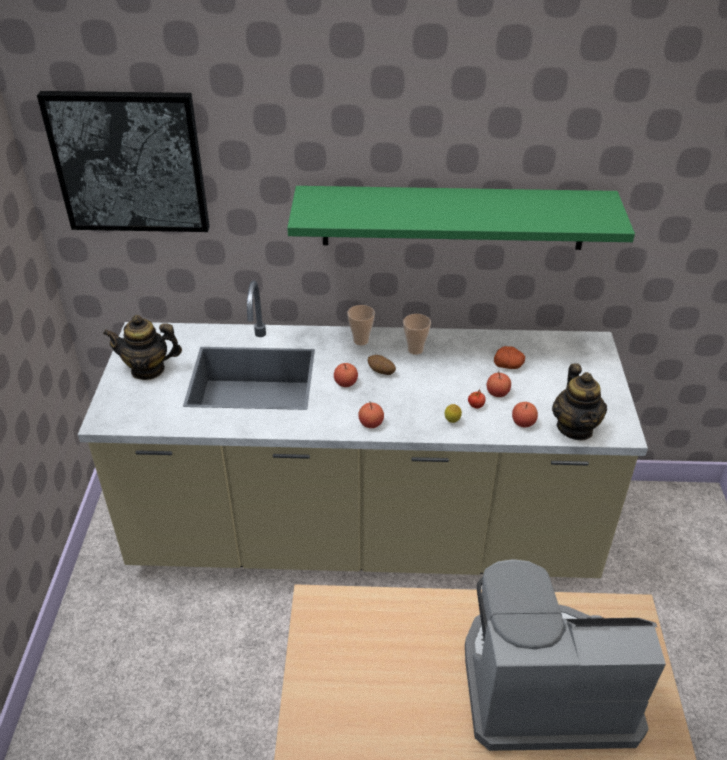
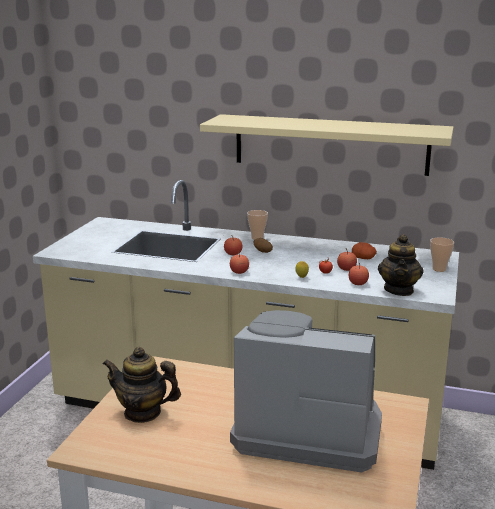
camera: 15 degrees right, 20 degrees down
(129, 162) = (114, 93): picture -> none
(148, 369) = (98, 235): teapot -> teapot (143, 412)
(415, 350) = (295, 245): cup -> cup (439, 269)
(453, 217) = (330, 144): green shelf -> beige shelf

